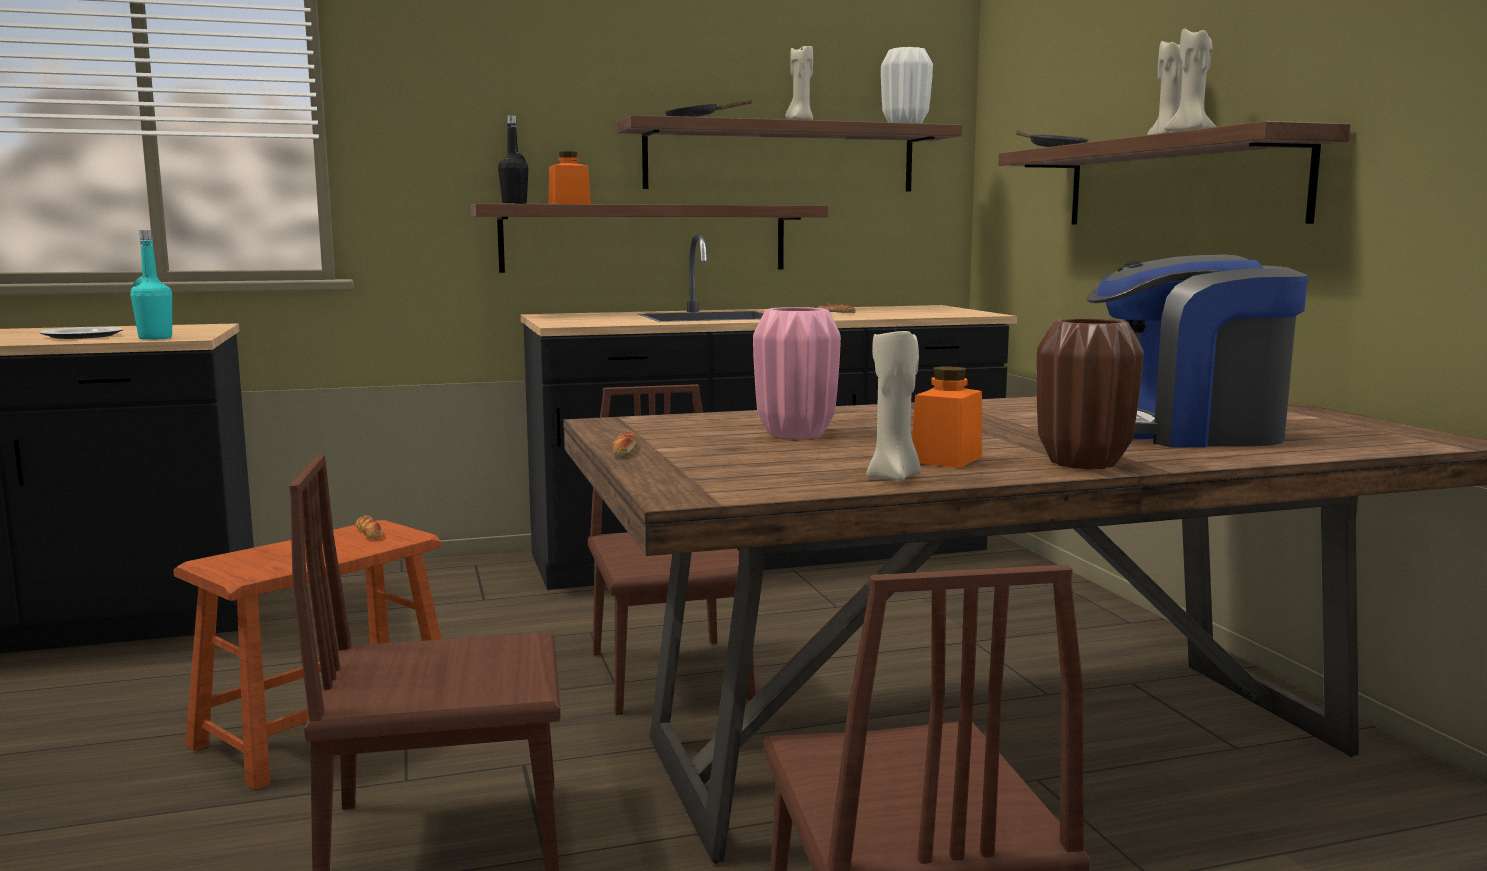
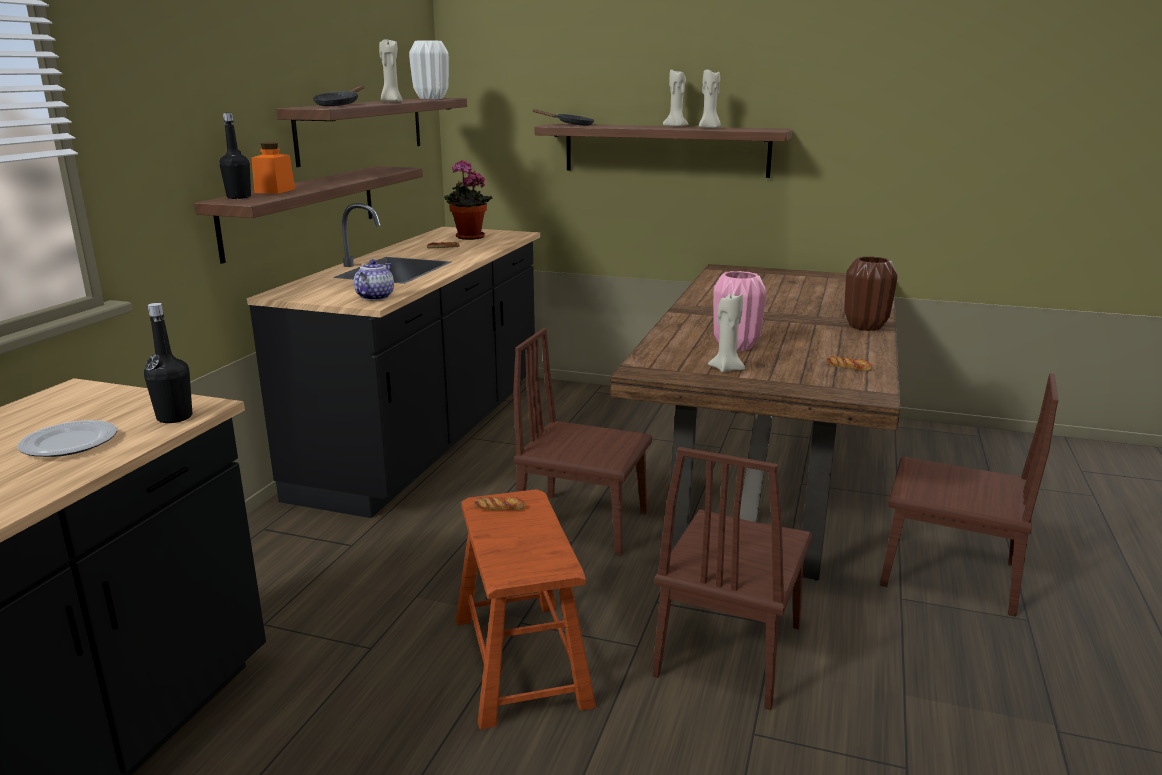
camera: 55 degrees left, 10 degrees up
(155, 338) = (174, 417): turquoise bottle -> black bottle
(586, 323) = (375, 297): none -> teapot
(624, 450) = (738, 383): bread -> bread (848, 367)
(894, 478) = (867, 357): beige candle -> beige candle (726, 369)
(909, 311) = (468, 238): none -> potted plant
(946, 459) = (834, 341): orange jar -> none
(1184, 433) = (816, 298): coffee machine -> none

